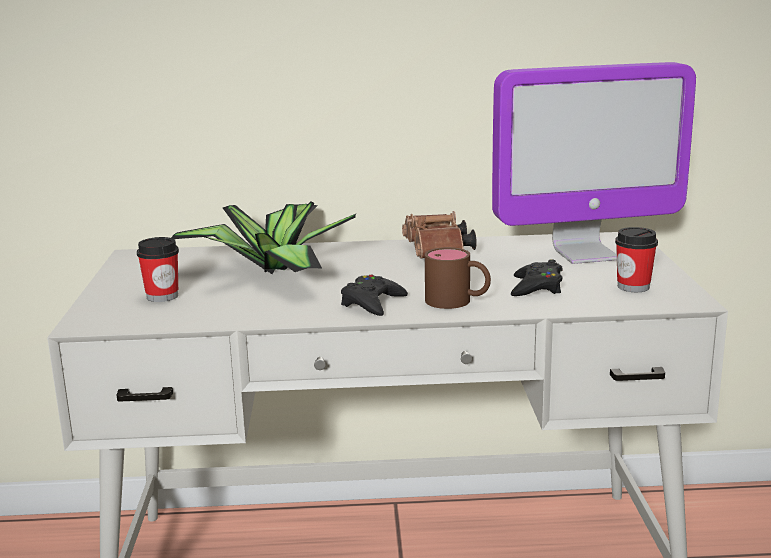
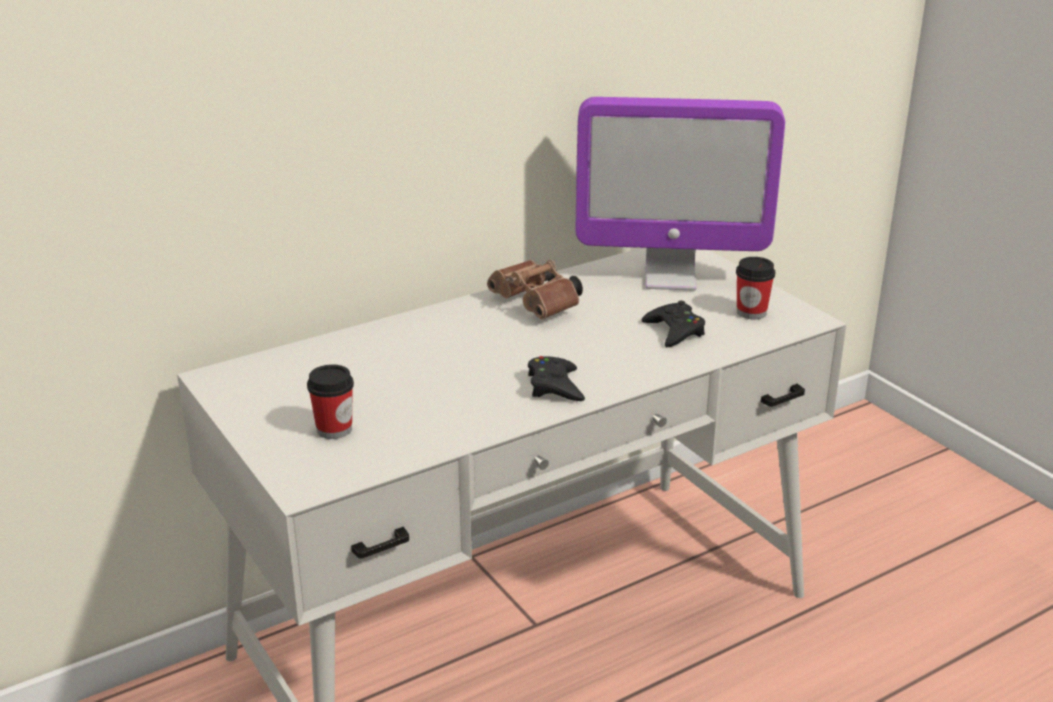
camera: 30 degrees left, 10 degrees up
(270, 270) = (400, 366): potted plant -> none
(458, 302) = (628, 366): brown mug -> none
(585, 254) = (670, 278): monitor -> monitor turned 45 degrees clockwise

